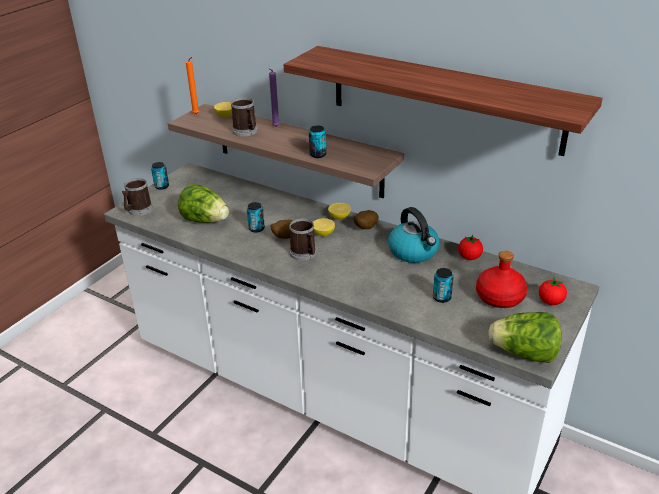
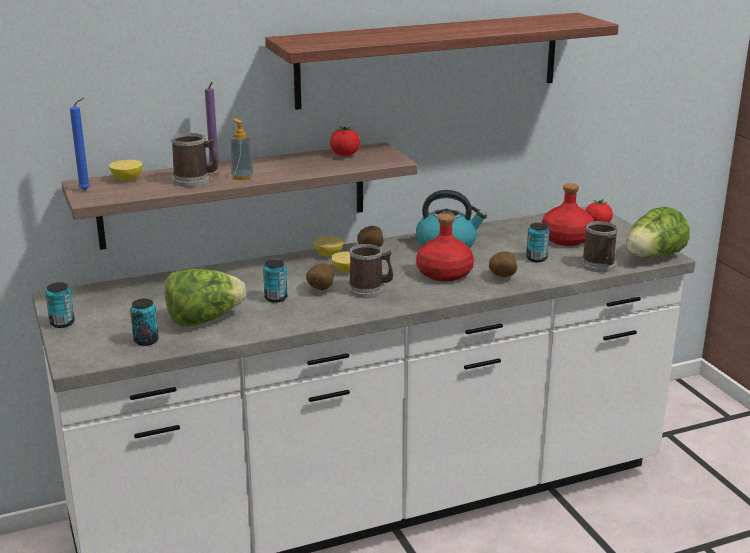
camera: 55 degrees left, 10 degrees down
(138, 210) = (95, 353): mug -> mug (600, 267)
(196, 114) = (86, 190): orange candle -> blue candle
(269, 140) = (242, 177): none -> soap dispenser
(318, 155) = (322, 168): can -> can (146, 341)
(364, 270) = (445, 274): none -> red bottle
(388, 295) = (502, 277): none -> potato
(469, 257) = (491, 229): tomato -> tomato (345, 155)

